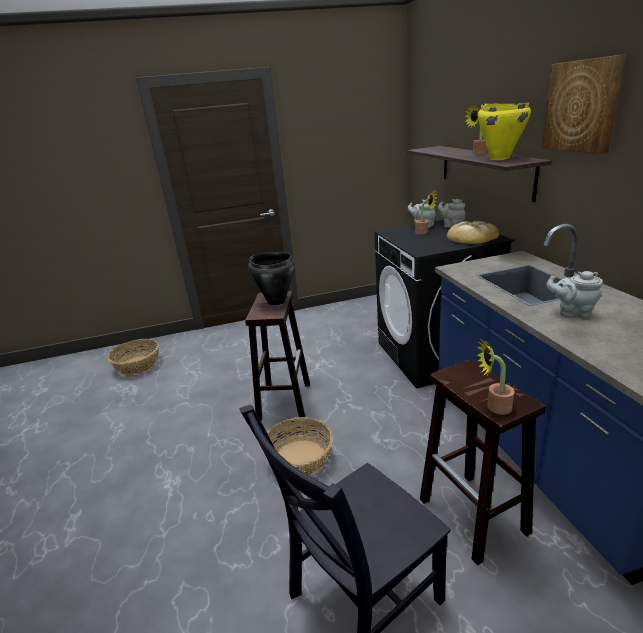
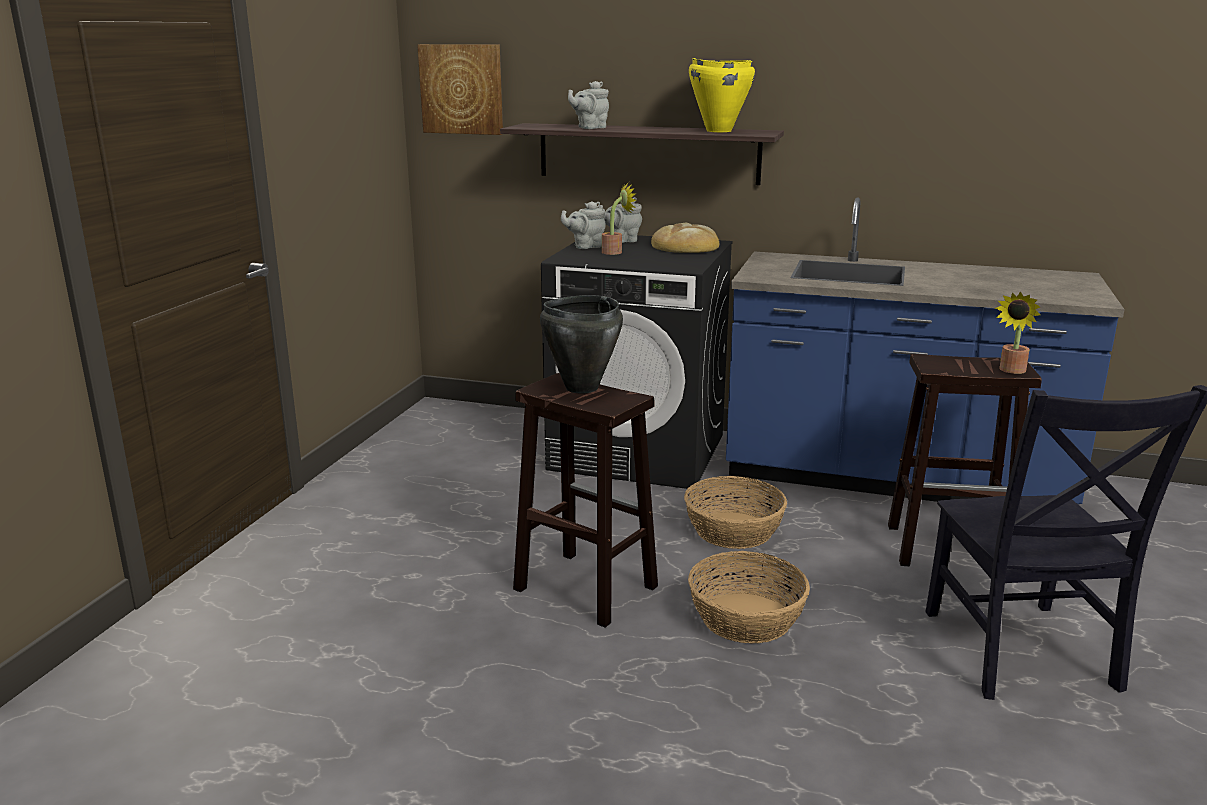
camera: 60 degrees left, 5 degrees down
(138, 365) = (153, 725): basket -> basket (734, 530)
(477, 154) = (656, 128): potted plant -> none
(572, 313) = (940, 281): grey teapot -> grey teapot (590, 128)
(581, 106) = (823, 67): picture -> picture (462, 89)

